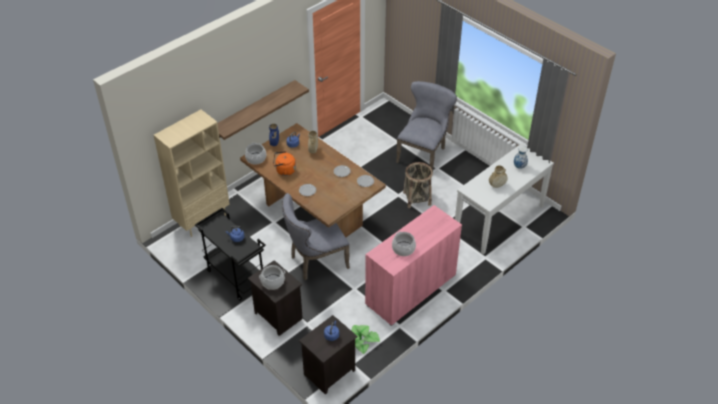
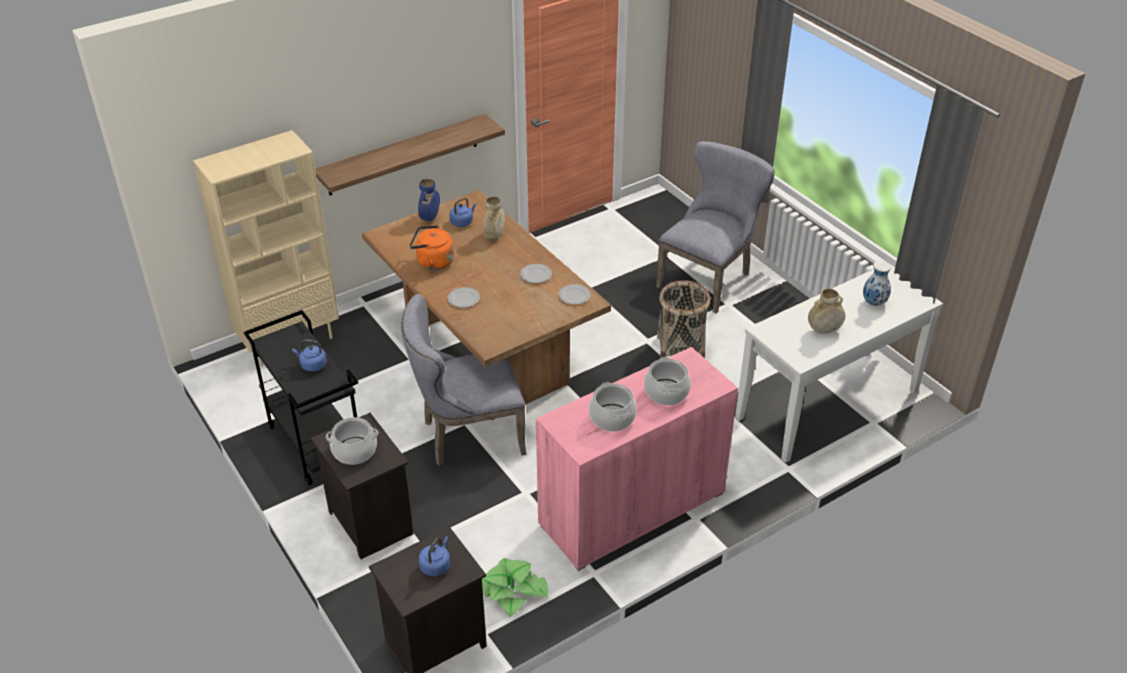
camera: 10 degrees right, 5 degrees down
(256, 158) = (389, 237): cooking pot -> cooking pot (666, 392)

